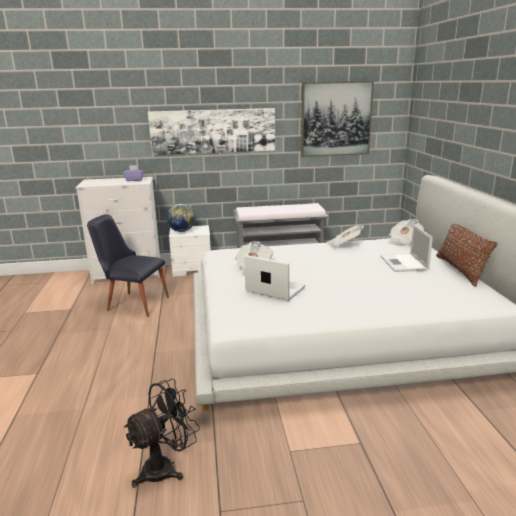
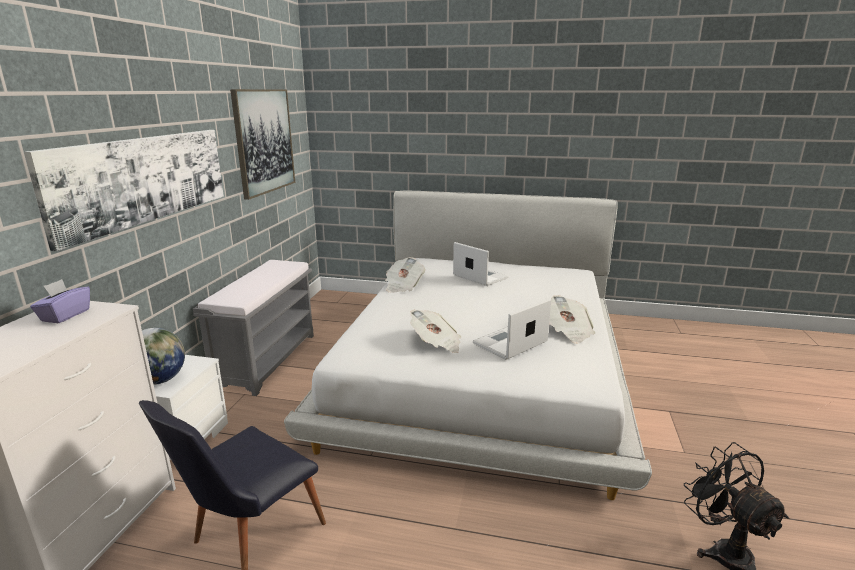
camera: 70 degrees left, 0 degrees up
(403, 241) = (421, 263): newspaper -> newspaper (568, 332)
(404, 263) = (479, 276): laptop -> laptop turned 150 degrees counterclockwise
(460, 270) = (509, 264): brown pillow -> none

